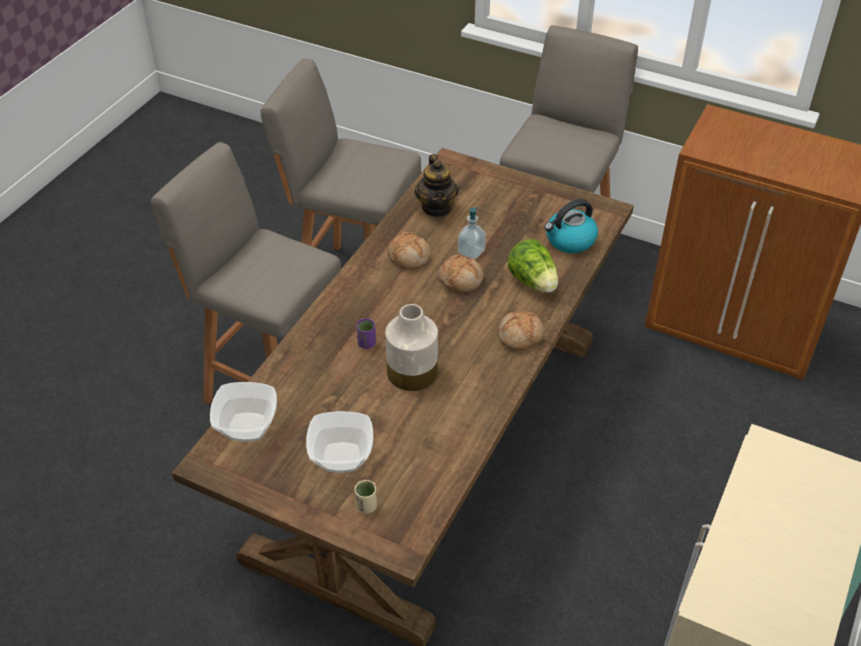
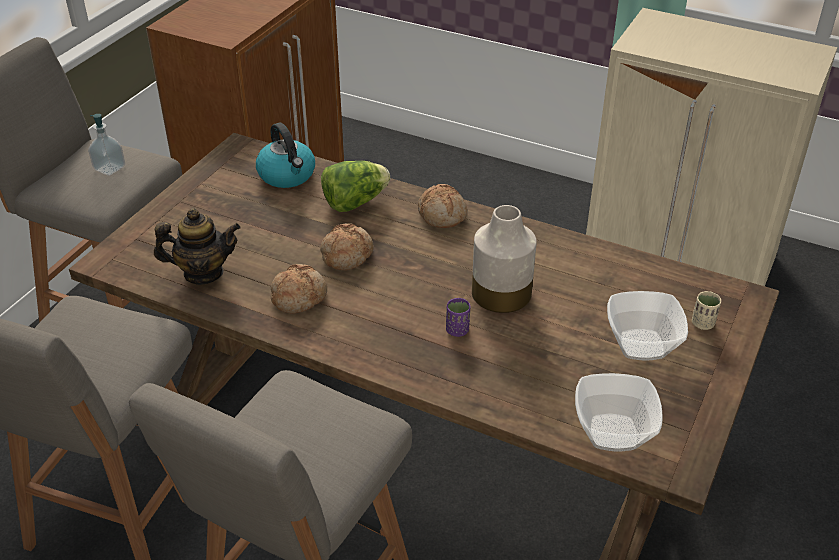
camera: 90 degrees left, 5 degrees down
(471, 251) = (296, 246): soap dispenser -> soap dispenser (109, 168)

